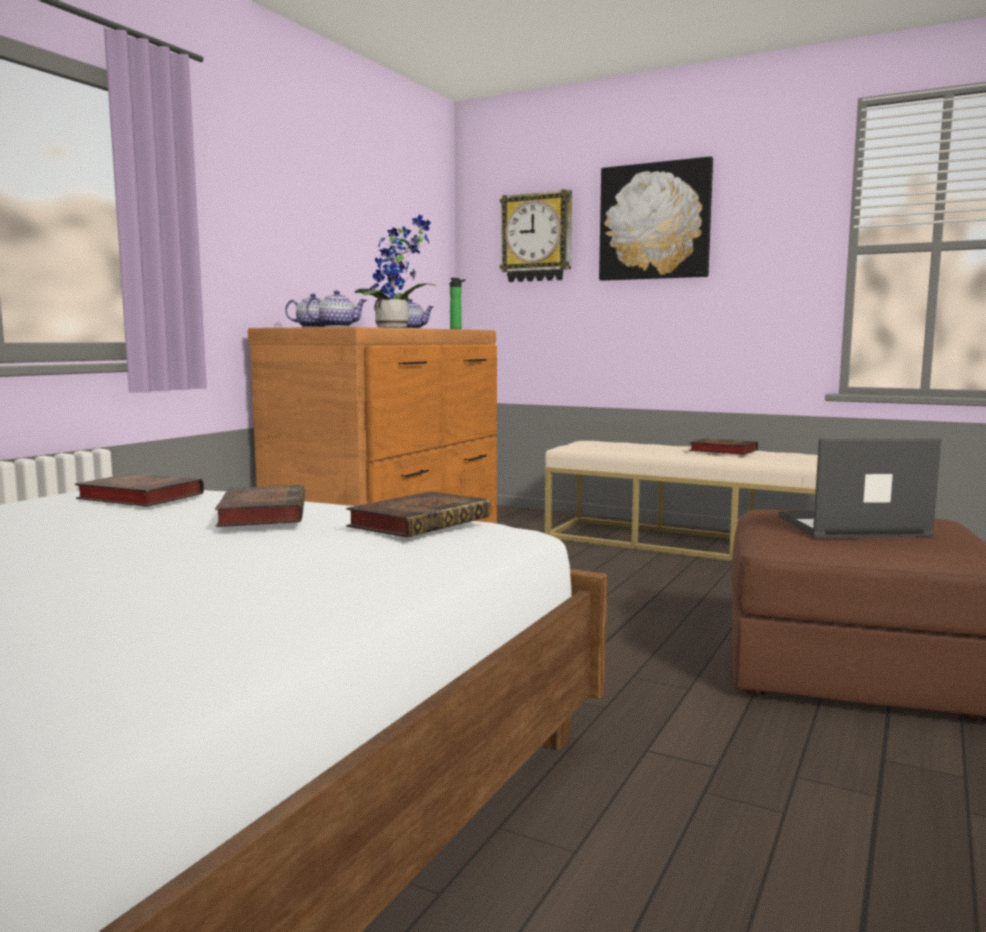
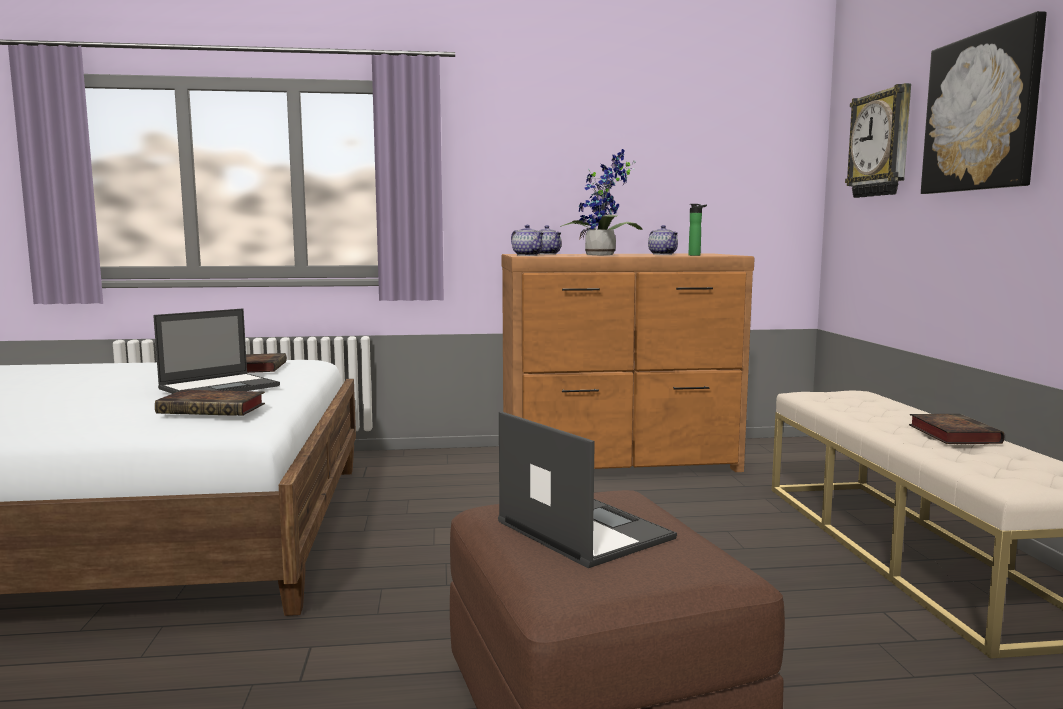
camera: 55 degrees right, 0 degrees up
(262, 513) = (221, 387): book -> laptop

